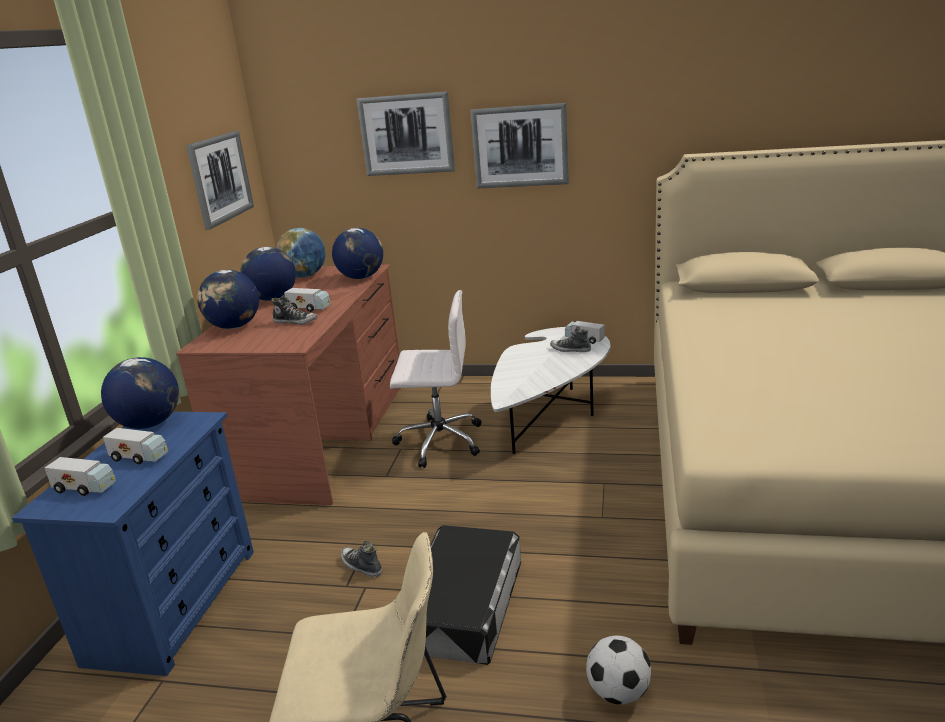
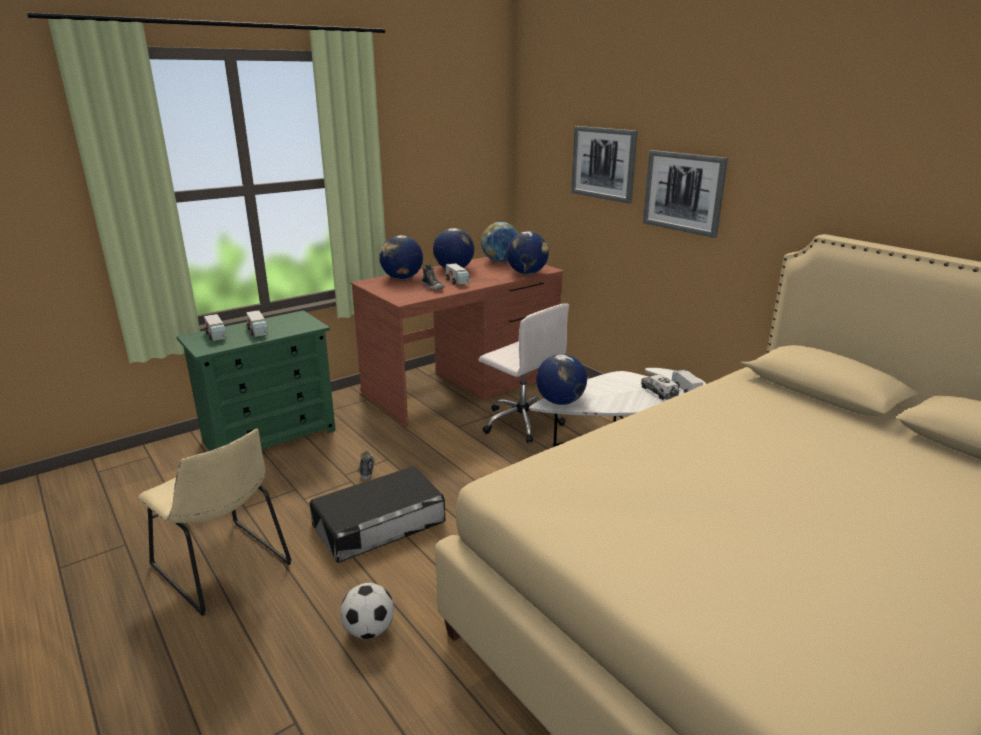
camera: 40 degrees right, 0 degrees up
(149, 424) = (292, 318): globe -> globe (560, 401)
(174, 604) = (270, 435): blue dresser -> green dresser
(220, 178) = (459, 171): picture -> none
(570, 350) = (659, 392): shoe -> toy truck

